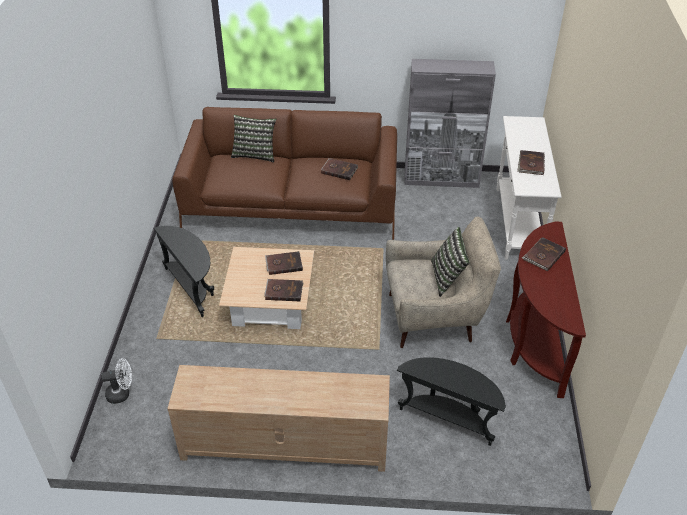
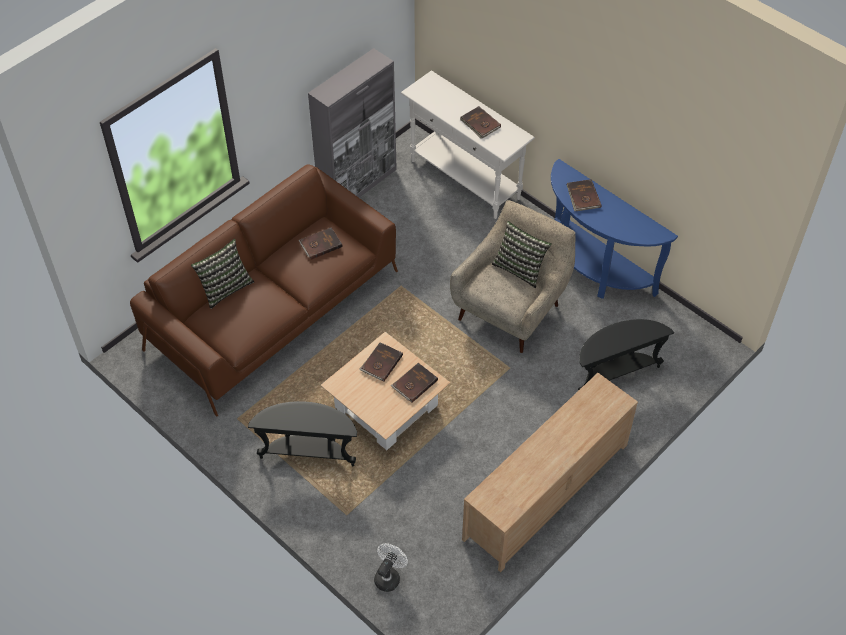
camera: 50 degrees left, 10 degrees up
(533, 341) = (593, 269): brown console table -> blue console table

